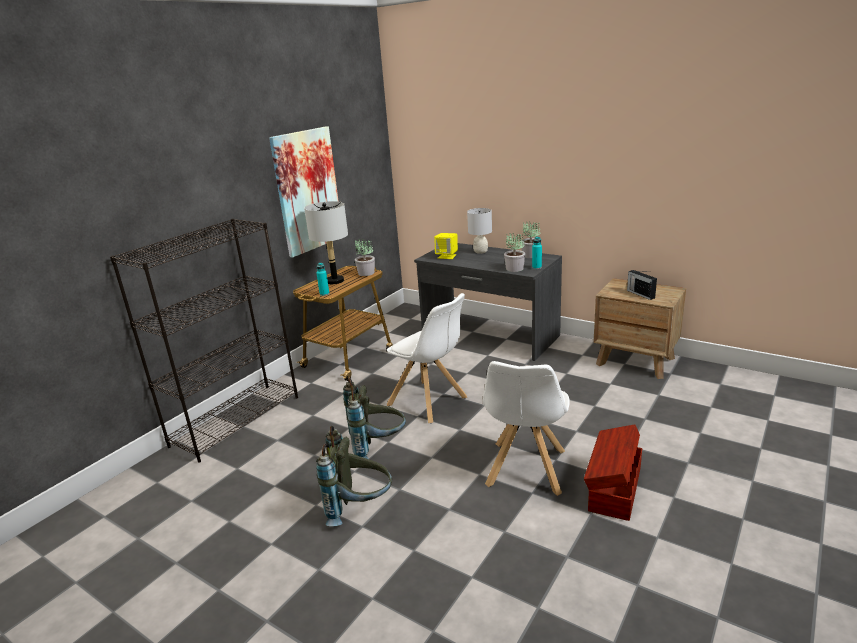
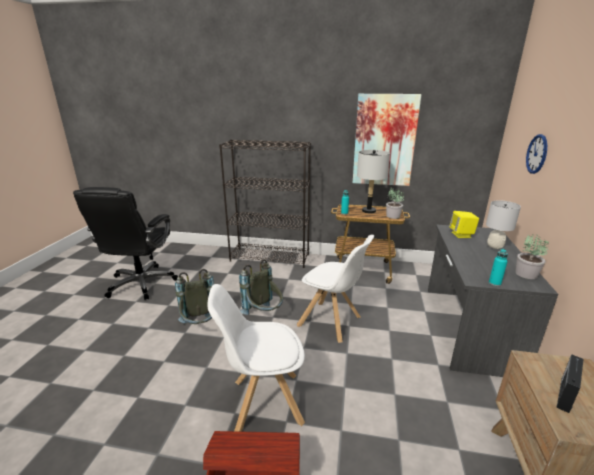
camera: 65 degrees right, 0 degrees up
(155, 583) = (141, 283): none -> black office chair
(430, 402) = (332, 322): white chair -> white chair turned 75 degrees counterclockwise
(467, 162) = (537, 154): none -> wall clock
(514, 269) = (473, 271): potted plant -> none

